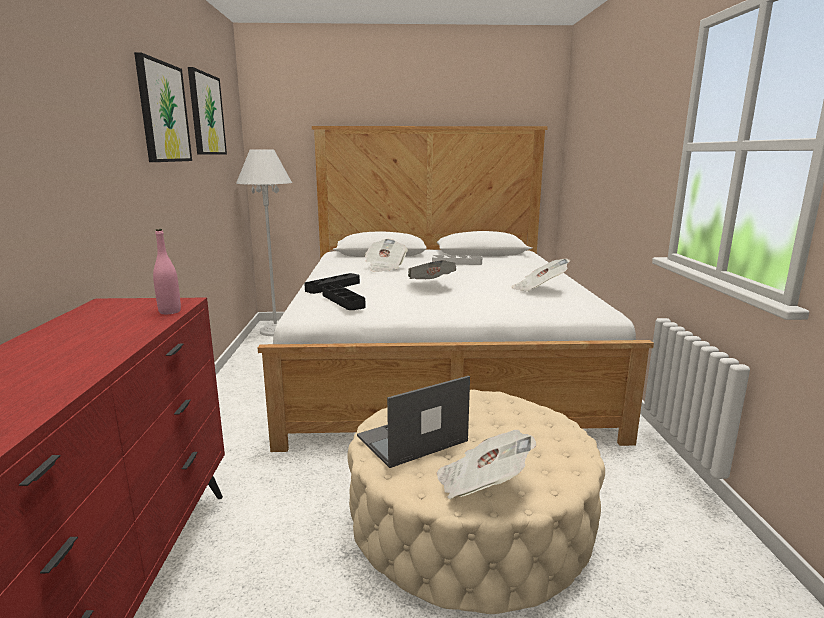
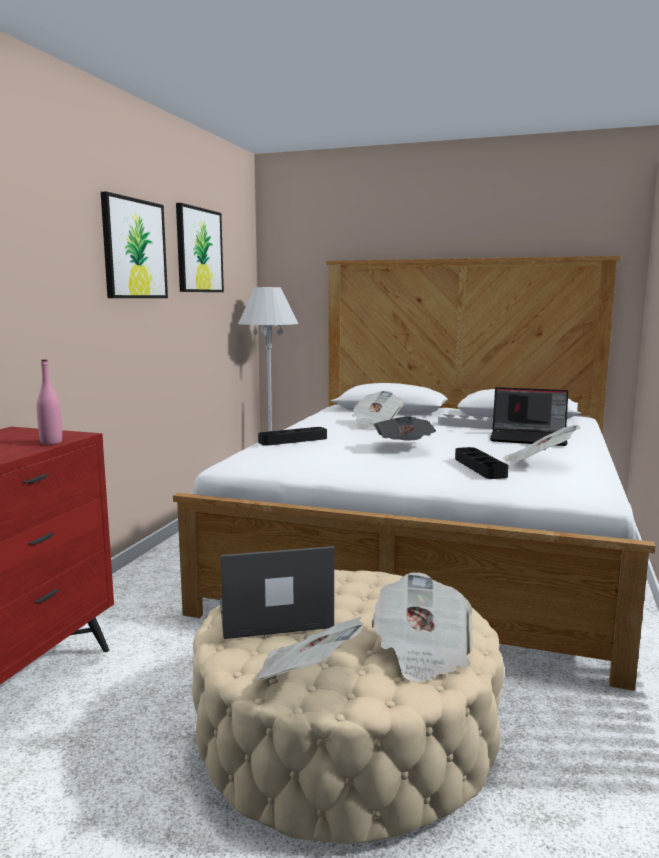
camera: 20 degrees right, 5 degrees down
(343, 301) = (282, 455): black tray -> black tray (480, 467)
(511, 270) = (529, 438): none -> laptop
(546, 448) = (422, 652): none -> newspaper

